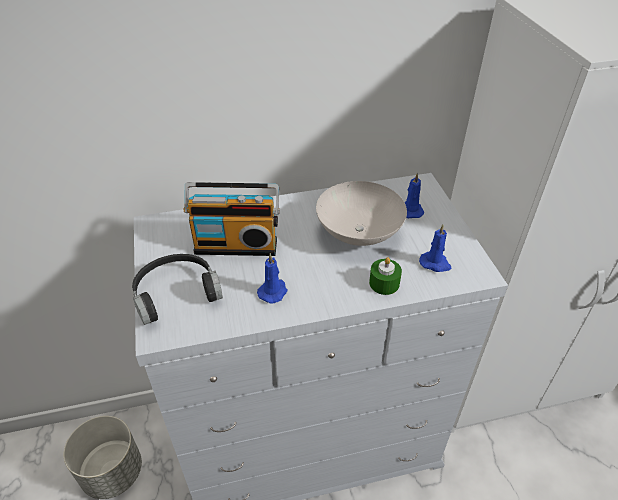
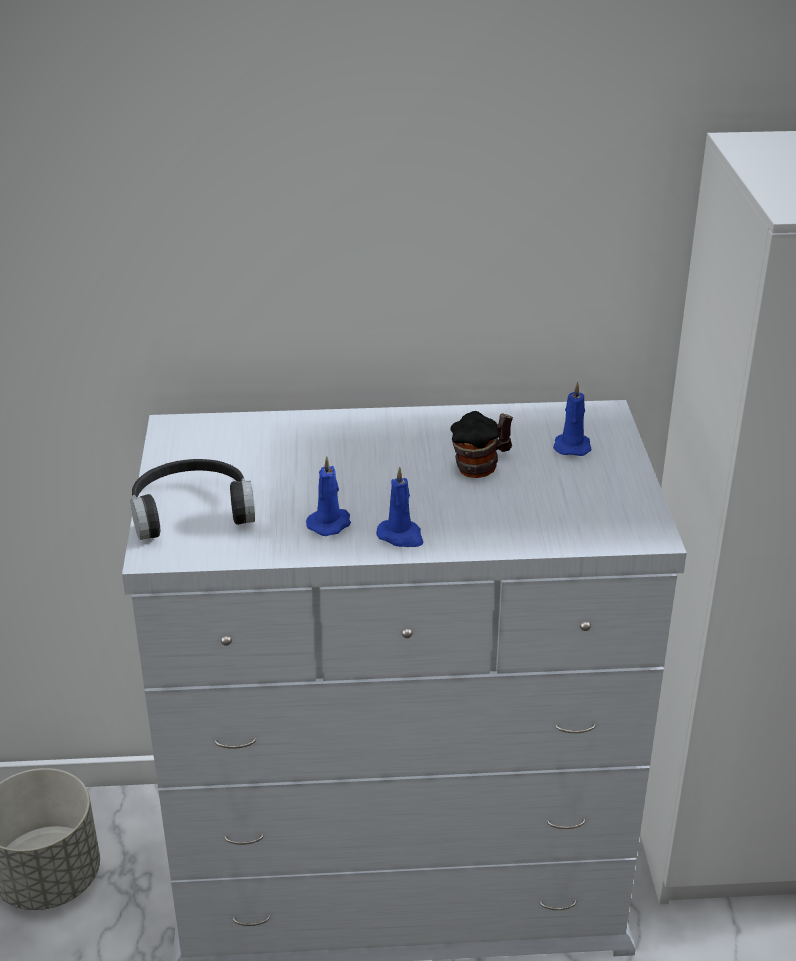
camera: 10 degrees right, 10 degrees down
(236, 244) = (292, 462): radio -> none
(359, 232) = (481, 466): white bowl -> mug
(384, 283) = (496, 531): green candle -> none
(435, 263) = (584, 515): blue candle -> blue candle (401, 536)

